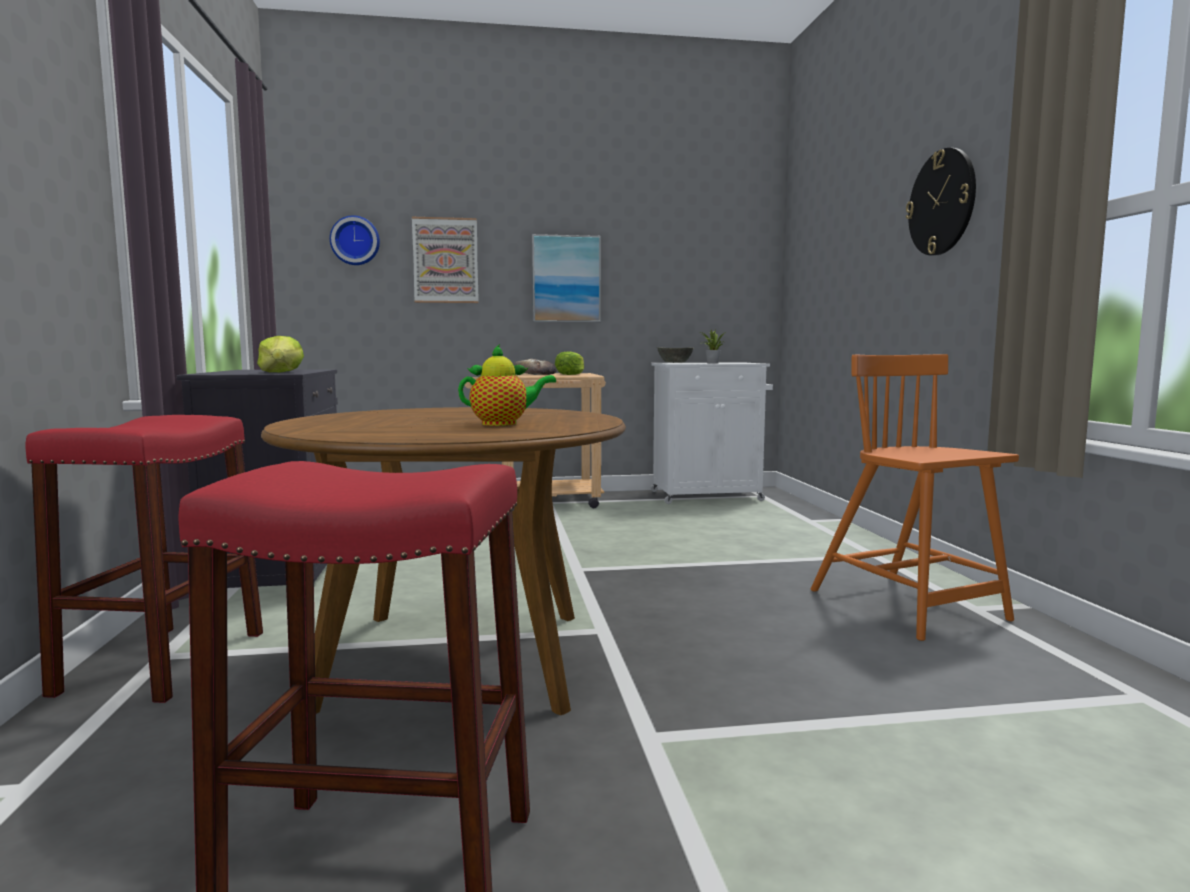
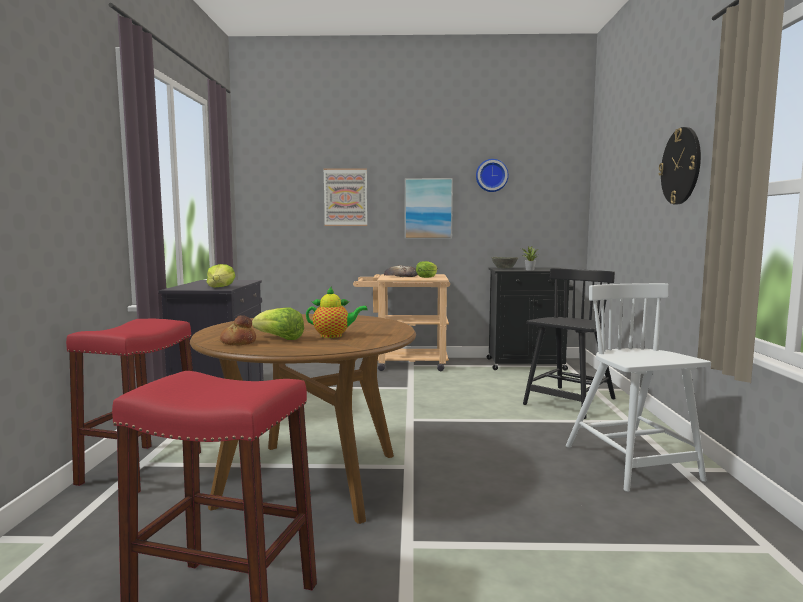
camera: 10 degrees right, 0 degrees up
(352, 432) = (237, 342): none -> bread
(355, 241) = (287, 185): wall clock -> wall clock (491, 175)
(419, 428) = (279, 339): none -> lettuce
(708, 496) = (527, 364): white cabinet -> black cabinet
(787, 537) = (569, 402): none -> black chair
(909, 606) = (632, 464): orange chair -> white chair

